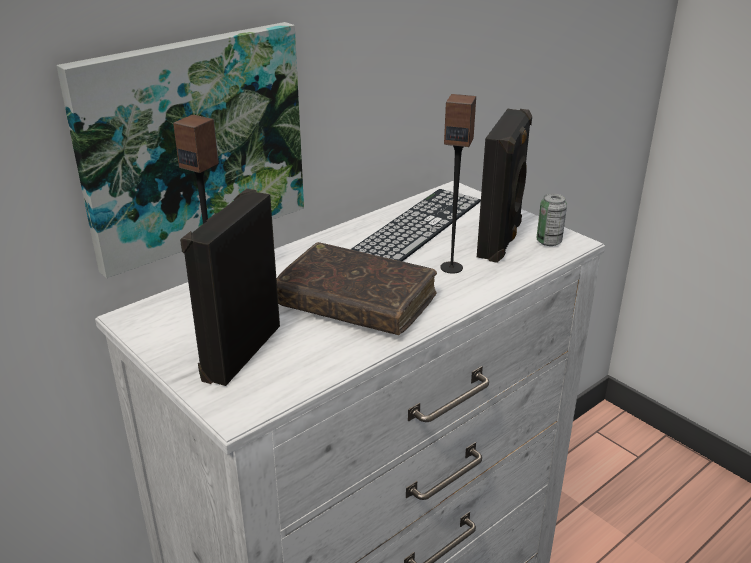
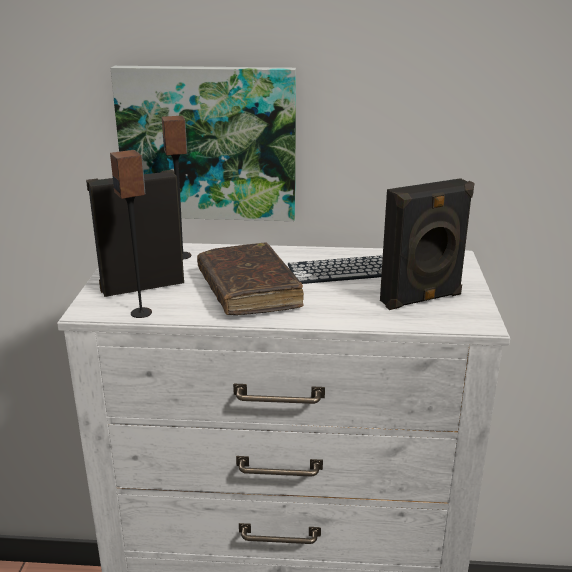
camera: 45 degrees right, 5 degrees down
(451, 267) = (349, 299): speaker -> speaker (141, 313)
(549, 241) = (460, 315): can -> none

